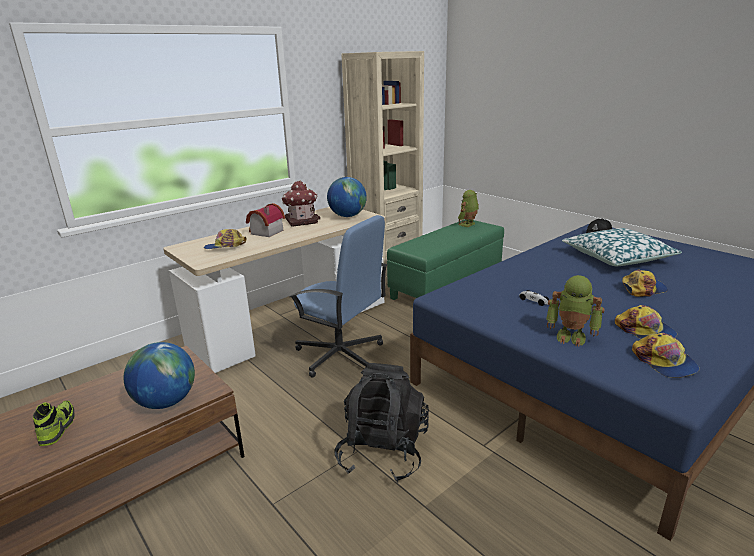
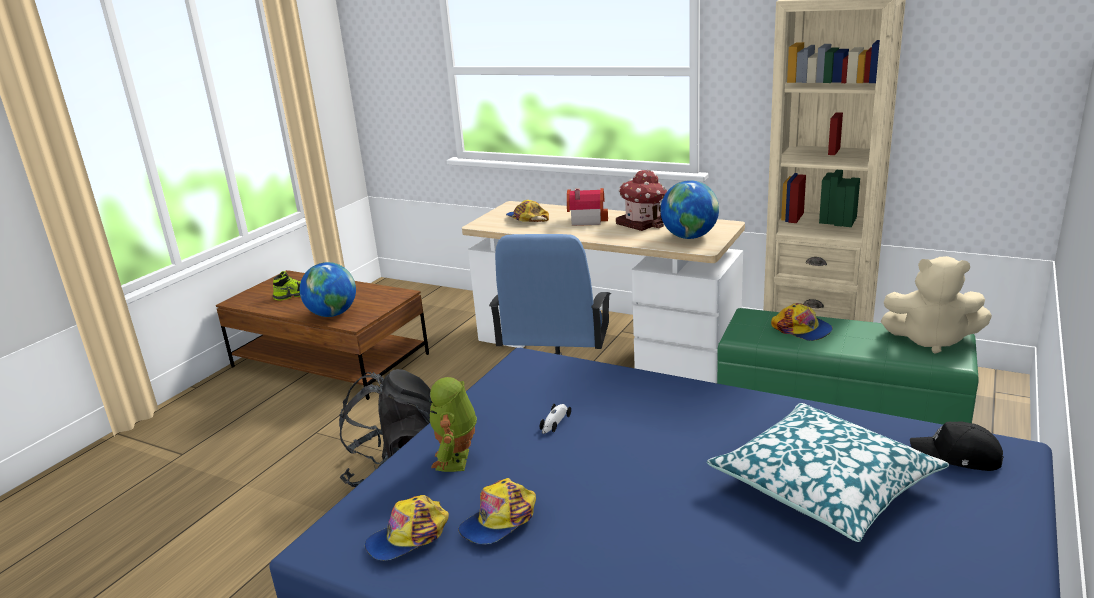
camera: 70 degrees right, 0 degrees up
(468, 225) = (931, 340): toy robot -> beige plush toy
(643, 289) = (674, 518): cap -> cap (802, 329)

